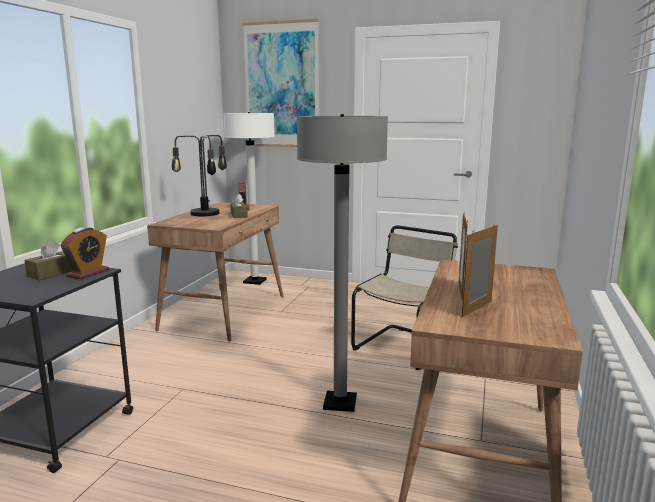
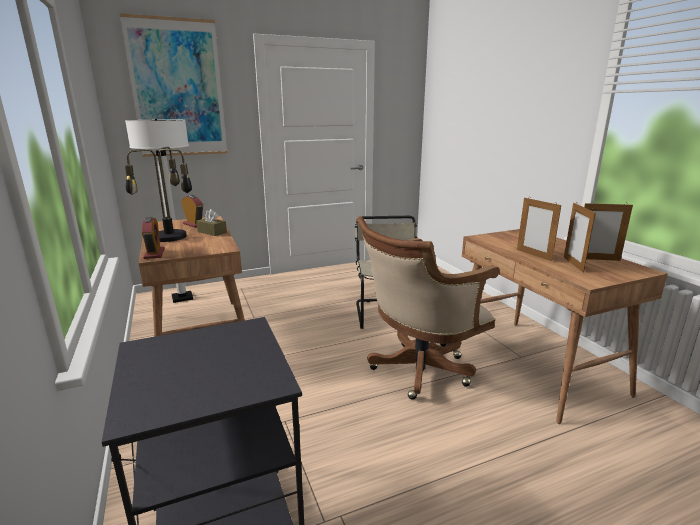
camera: 40 degrees left, 5 degrees up
(52, 273) = (203, 349): brown tissue box -> none
(88, 273) = (247, 333): alarm clock -> alarm clock (154, 254)
(340, 403) = (417, 372): grey floor lamp -> office chair
(529, 313) = (597, 259): none -> picture frame

